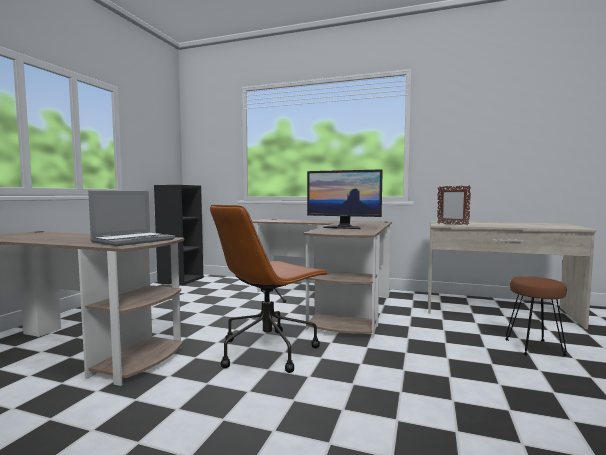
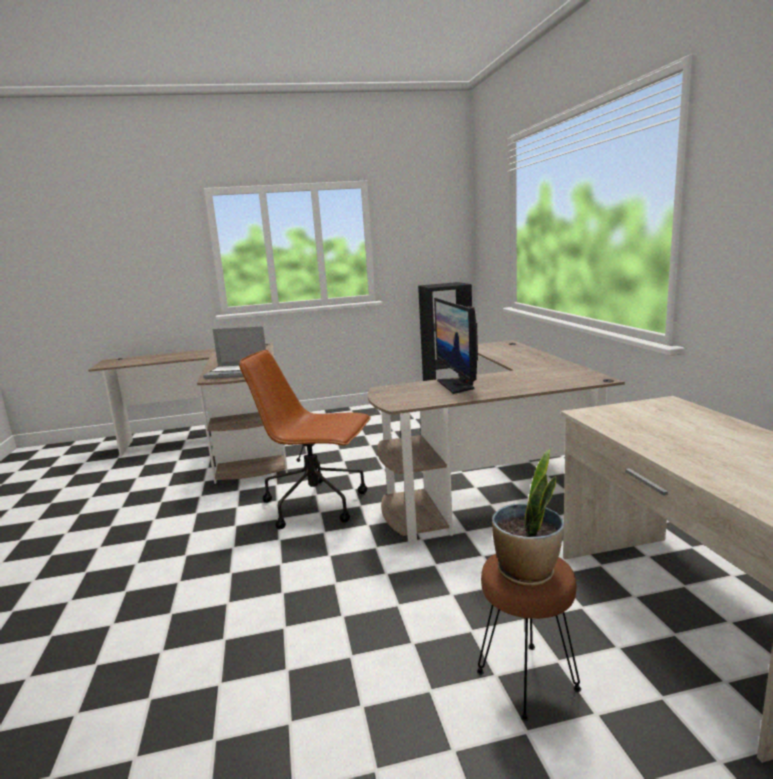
camera: 60 degrees right, 10 degrees up
(452, 224) = (611, 417): picture frame -> none
(543, 280) = (527, 573): none -> potted plant

